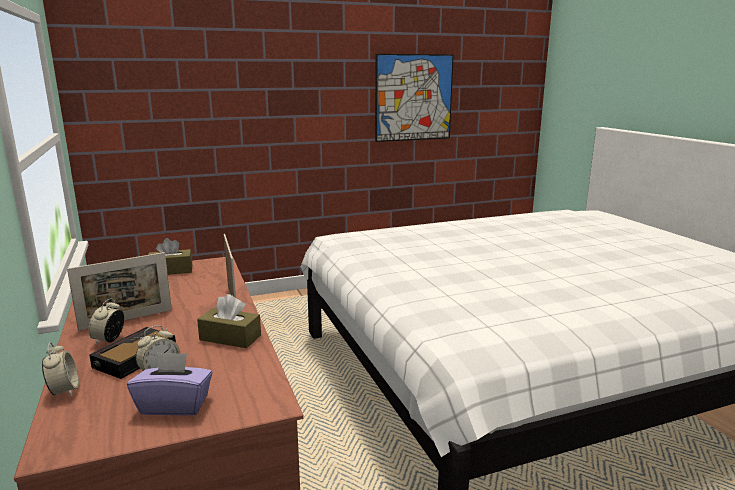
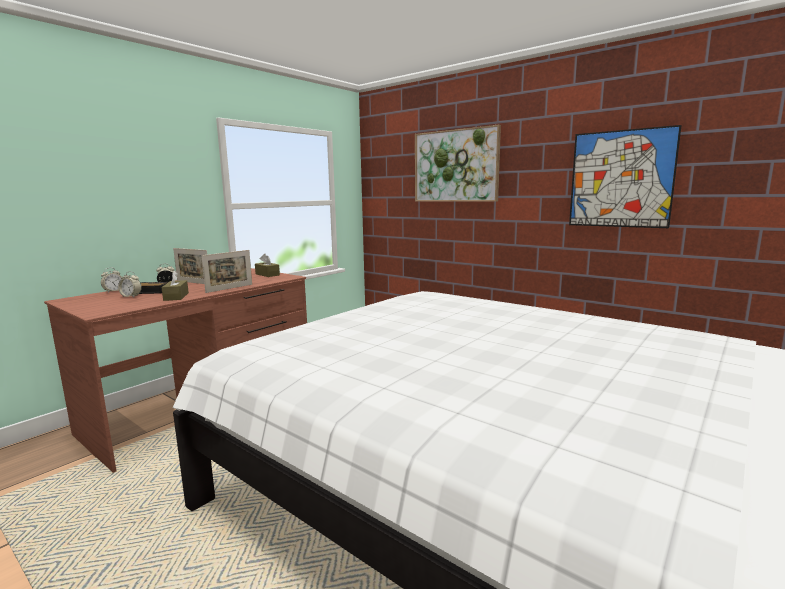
camera: 60 degrees right, 5 degrees down
(175, 405) = (98, 303): purple tissue box -> none
(240, 79) = (455, 166): none -> picture

